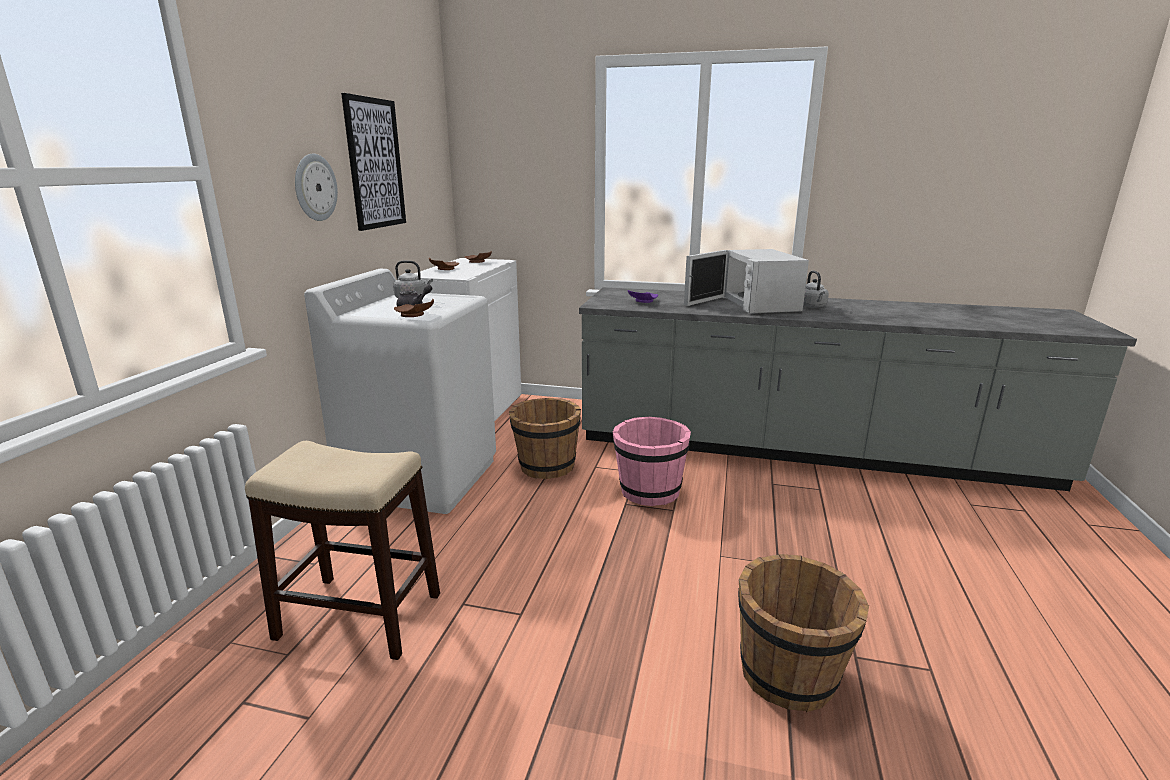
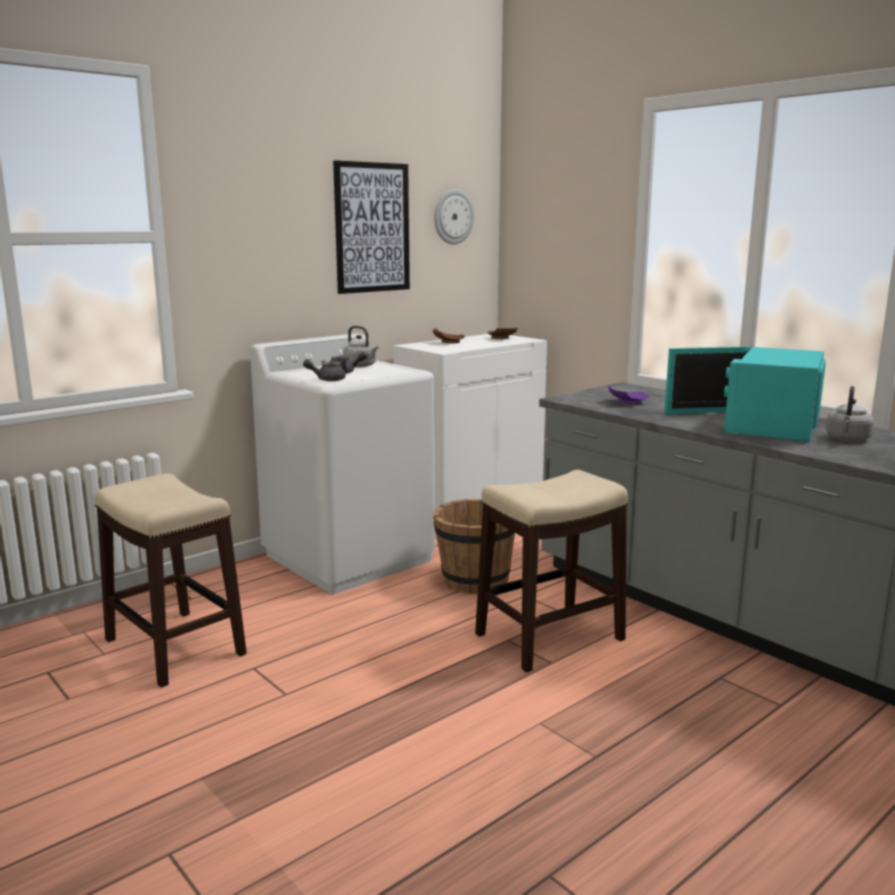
camera: 35 degrees right, 5 degrees down
(314, 187) = (284, 250): wall clock -> wall clock (453, 217)
(415, 315) = (326, 379): brown plate -> grey teapot
(649, 491) = (550, 636): pink bucket -> stool
(754, 304) = (767, 425): white microwave -> turquoise microwave
(789, 675) = (450, 853): brown bucket -> none

